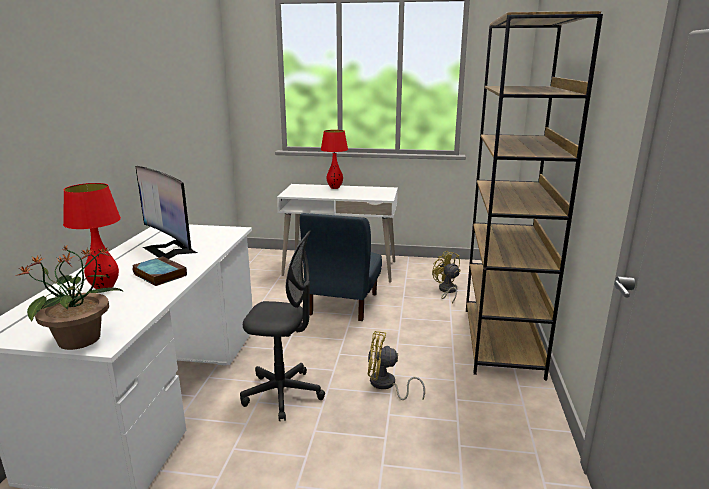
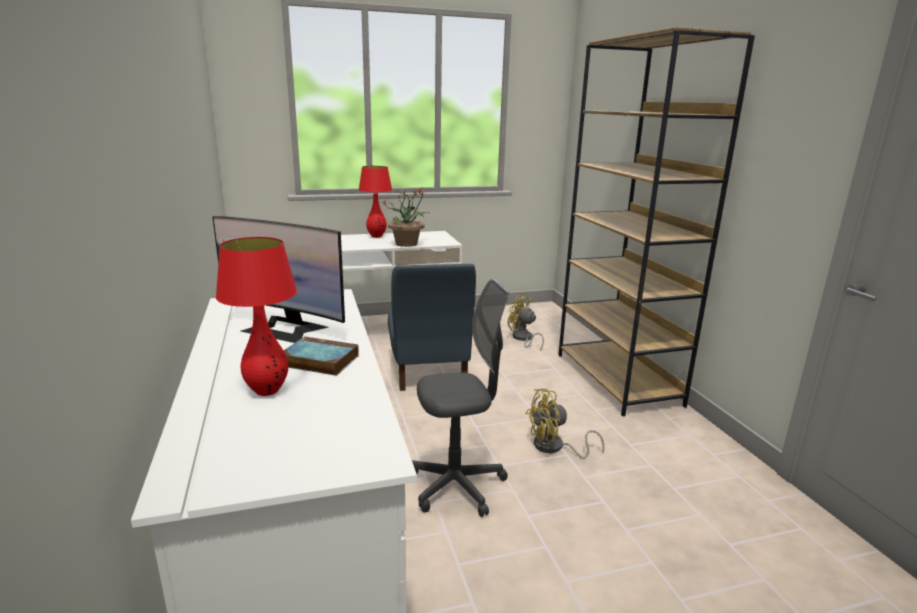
camera: 25 degrees left, 0 degrees up
(81, 339) = (339, 462): potted plant -> potted plant (407, 244)

